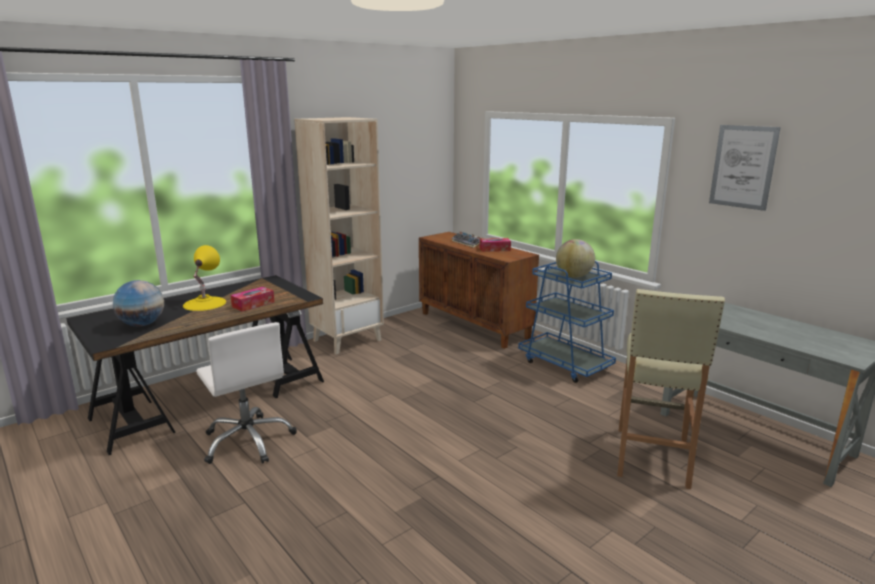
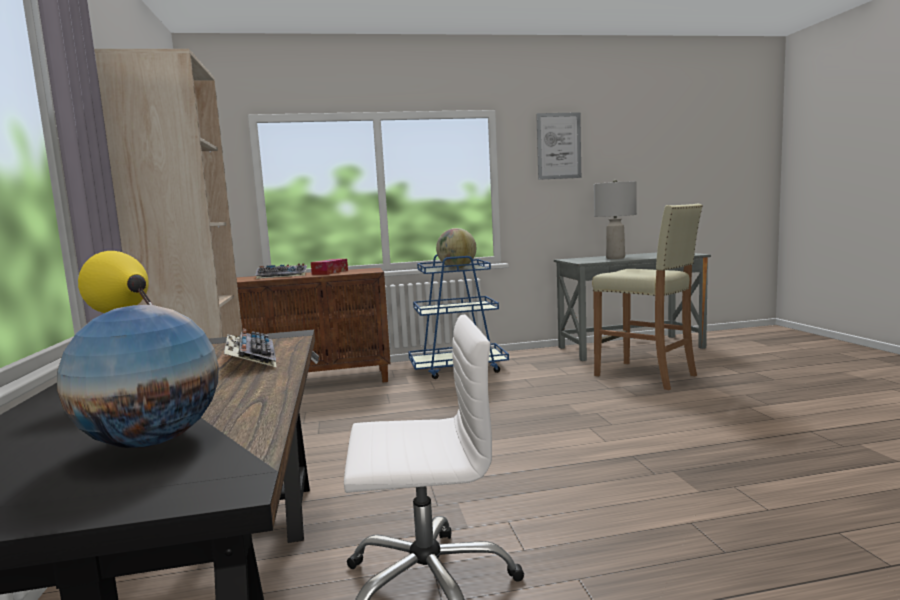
camera: 60 degrees left, 10 degrees down
(253, 304) = (251, 358): tissue box -> keyboard
(748, 323) = (615, 258): none -> grey table lamp

